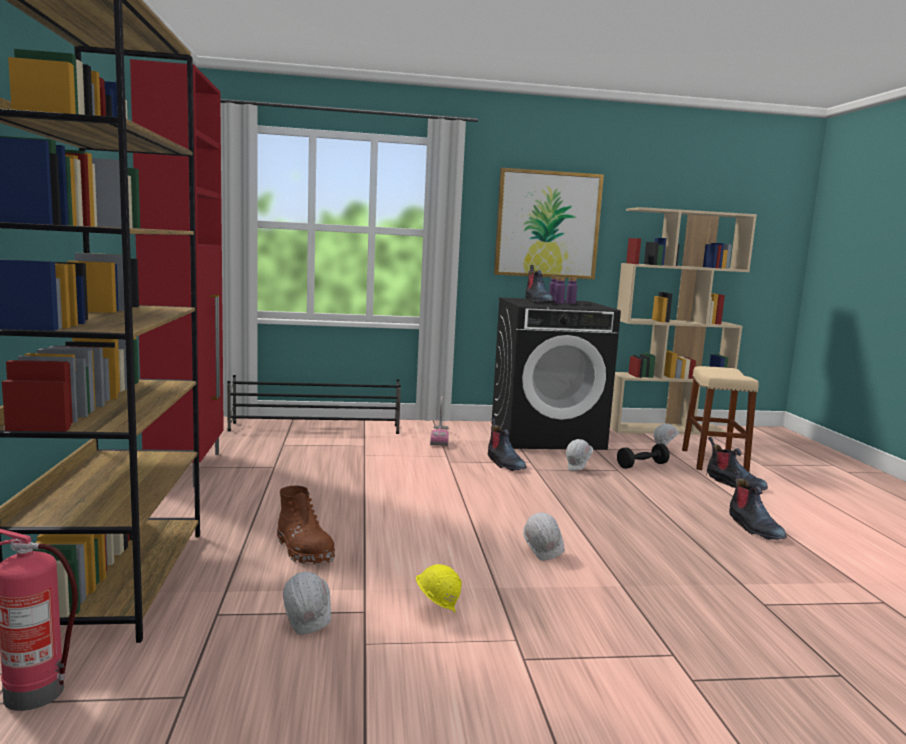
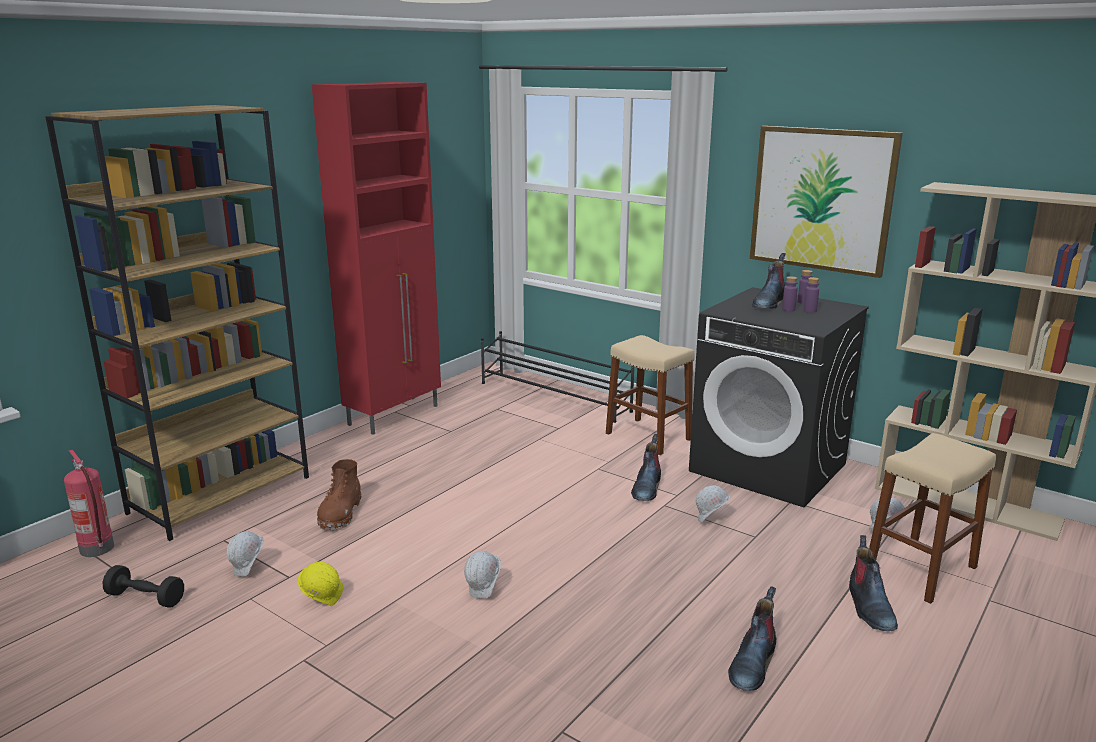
camera: 45 degrees right, 10 degrees up
(440, 436) = (648, 436): vacuum cleaner -> beige stool
(642, 465) = (801, 541): black dumbbell -> black dumbbell (146, 598)

